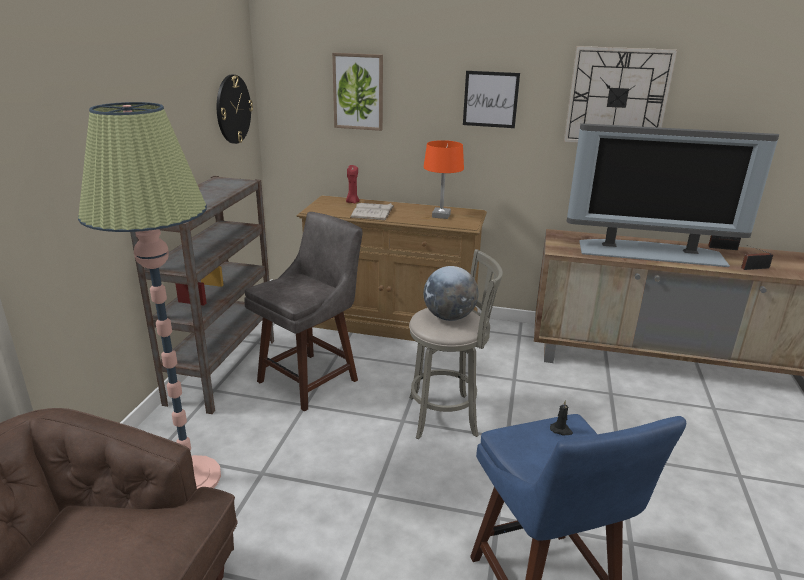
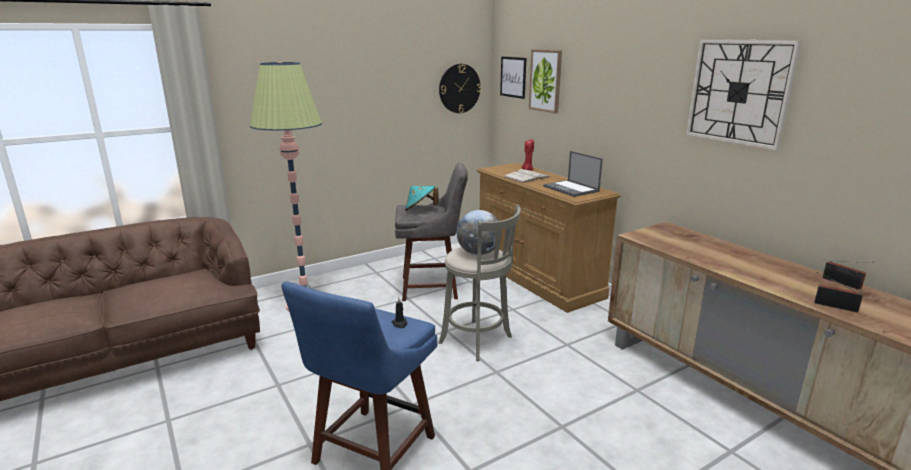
camera: 45 degrees right, 5 degrees down
(222, 370) = (395, 265): grey bookcase -> none
(289, 285) = (420, 209): none -> turquoise hat
(441, 215) = (571, 189): orange table lamp -> laptop
(490, 99) = (631, 90): picture -> picture (513, 77)
(650, 252) = (732, 261): television -> none

